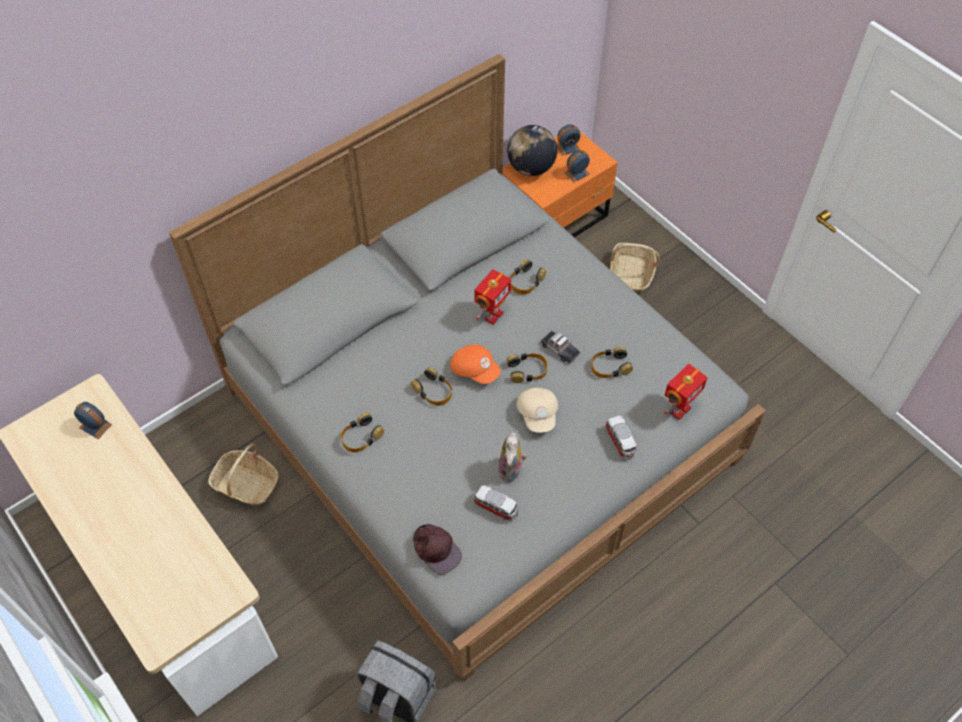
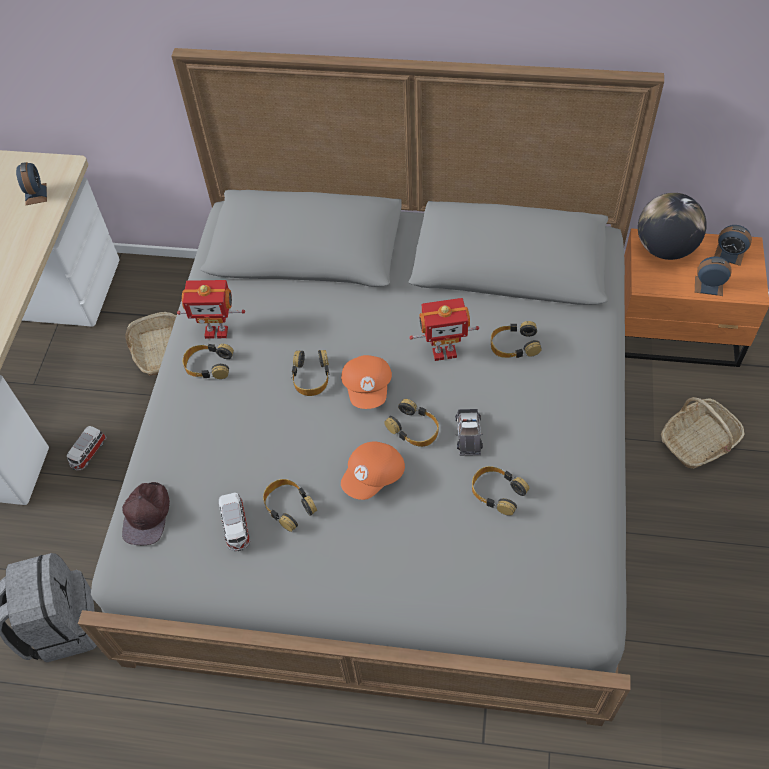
camera: 50 degrees right, 0 degrees up
(511, 471) = (288, 506): plush toy -> headphones
(538, 414) = (374, 477): beige cap -> orange cap
(620, 442) = (419, 574): toy car -> toy car (88, 453)
(679, 409) = (517, 597): toy robot -> toy robot (216, 331)

